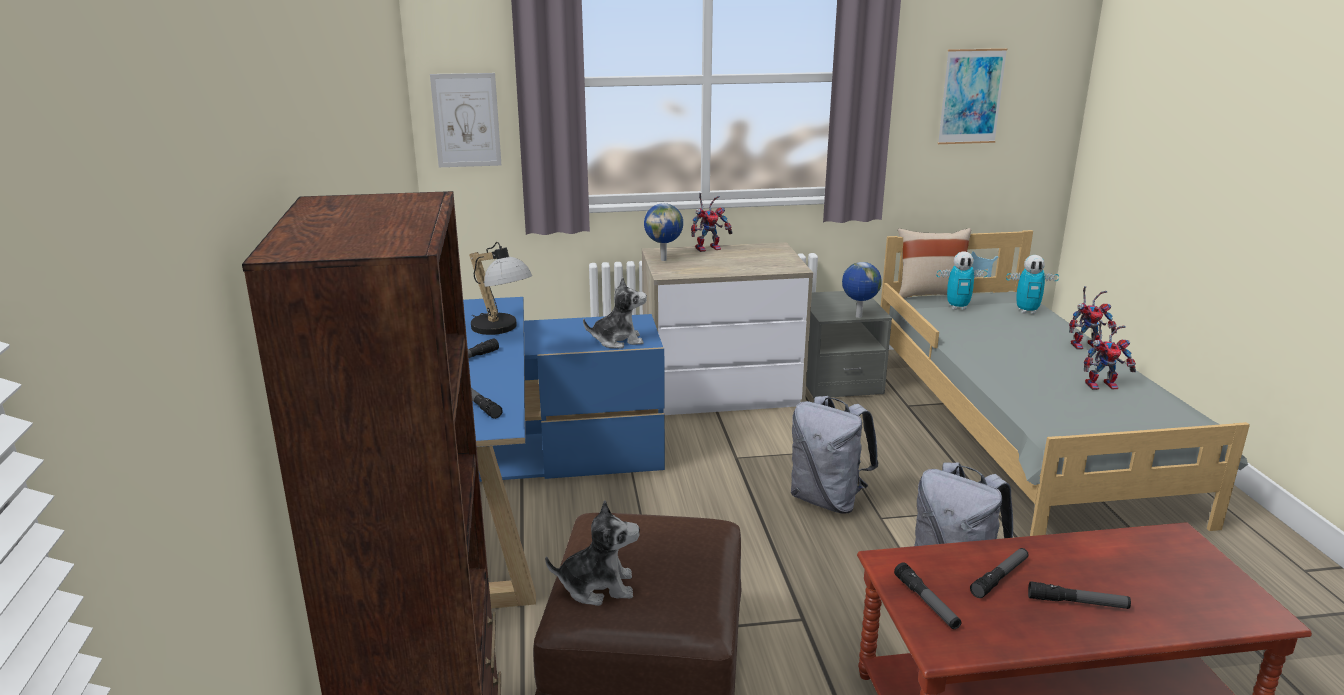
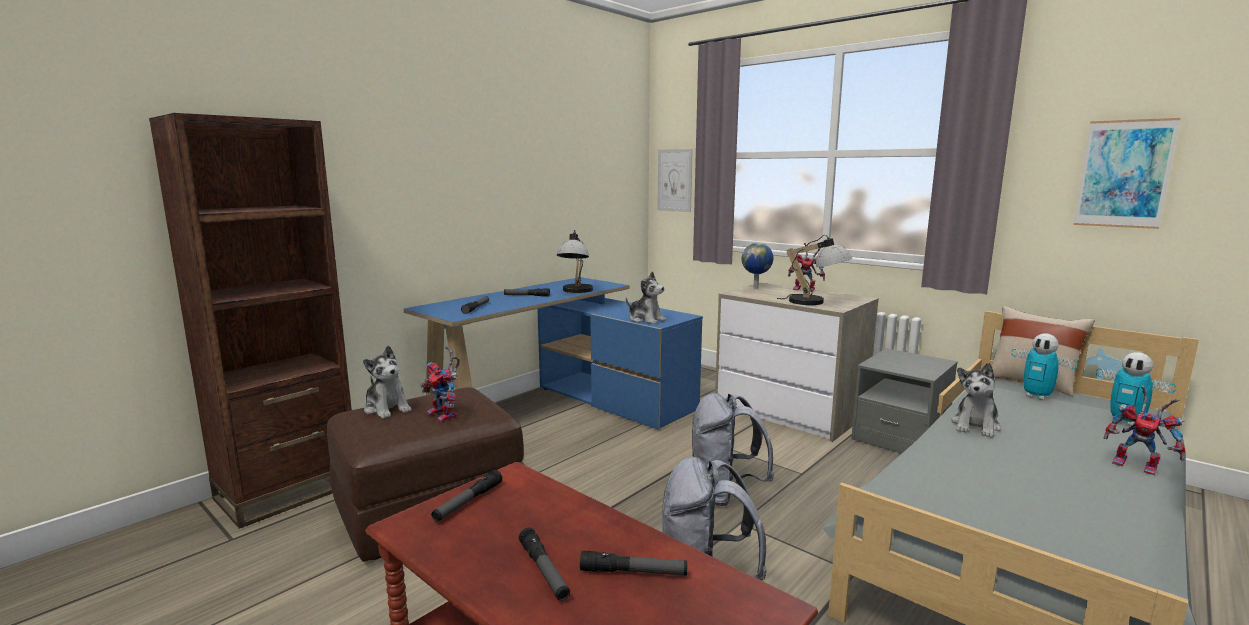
camera: 50 degrees right, 10 degrees down
(763, 265) = (816, 302): none -> table lamp
(858, 316) = (901, 371): globe -> none
(981, 351) = (975, 426): none -> plush toy
(1000, 577) = (543, 523): flashlight -> flashlight (633, 572)
(1102, 384) = (1065, 495): toy robot -> toy robot (446, 415)

